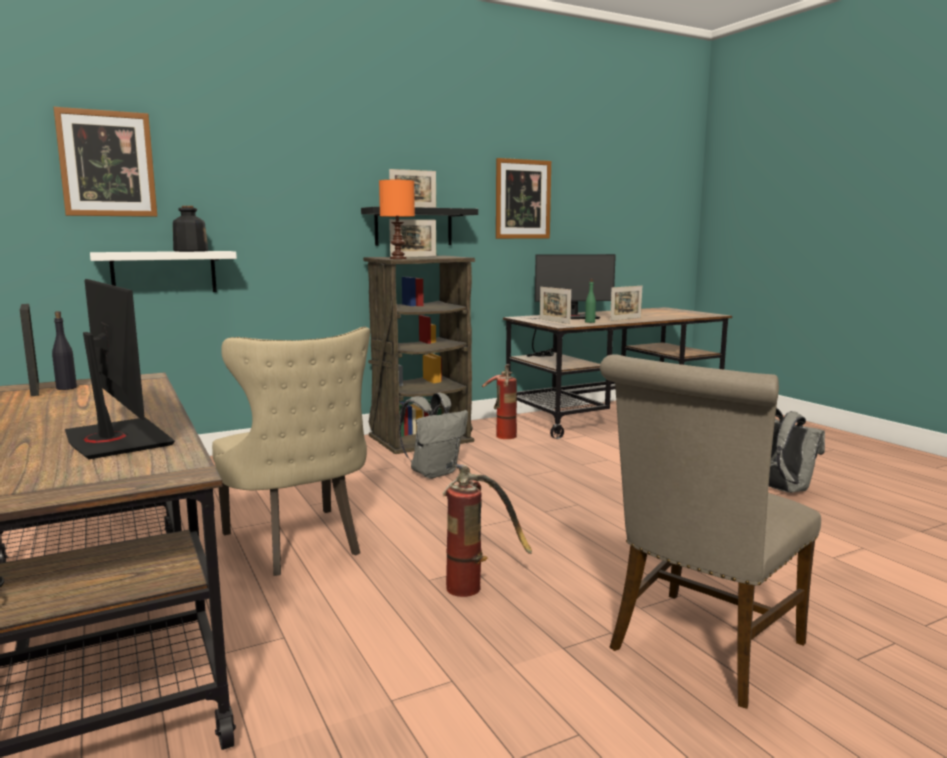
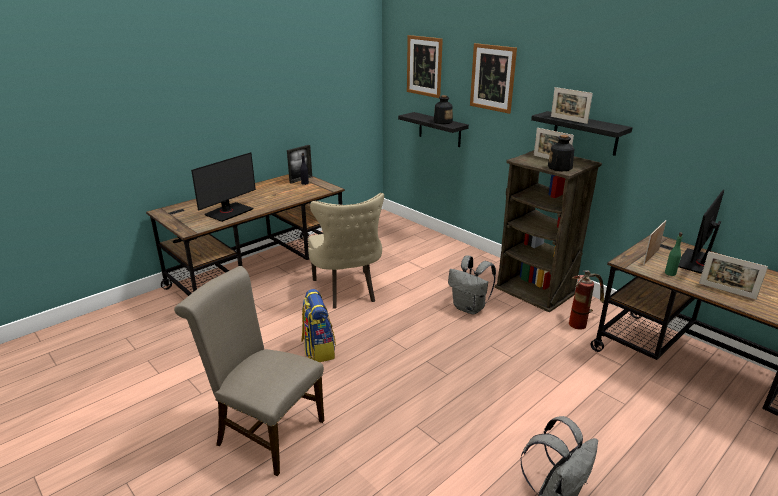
camera: 75 degrees right, 15 degrees up
(164, 272) = (439, 129): white shelf -> black shelf
(299, 543) = (347, 291): beige chair -> beige chair turned 60 degrees counterclockwise
(398, 258) = (522, 159): orange table lamp -> none
(446, 257) = (560, 168): none -> bottle
(477, 585) = (318, 349): fire extinguisher -> backpack
(523, 199) = (704, 128): picture -> picture (492, 78)
(573, 317) = (699, 263): monitor -> monitor turned 60 degrees clockwise

